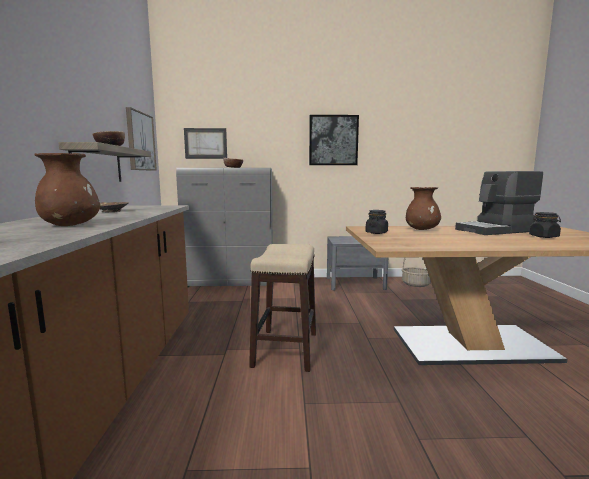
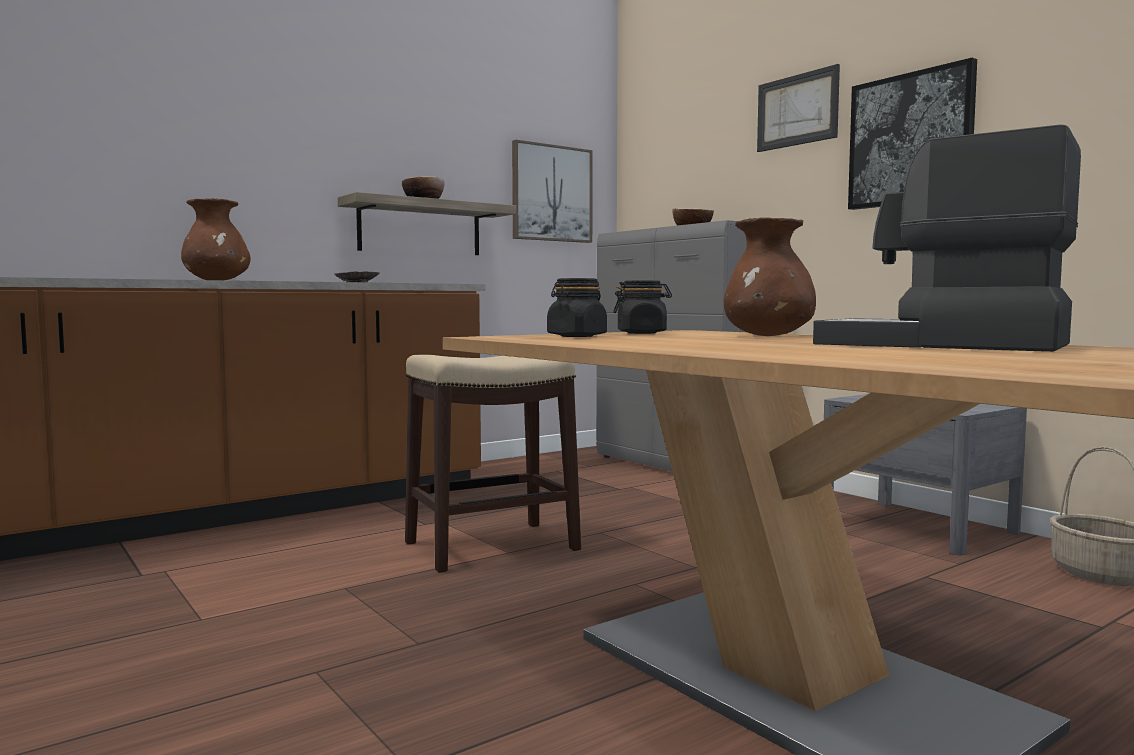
camera: 55 degrees right, 5 degrees down
(205, 143) = (676, 186): picture -> picture (797, 110)
(544, 236) = (950, 353): black jar -> black jar (576, 336)

